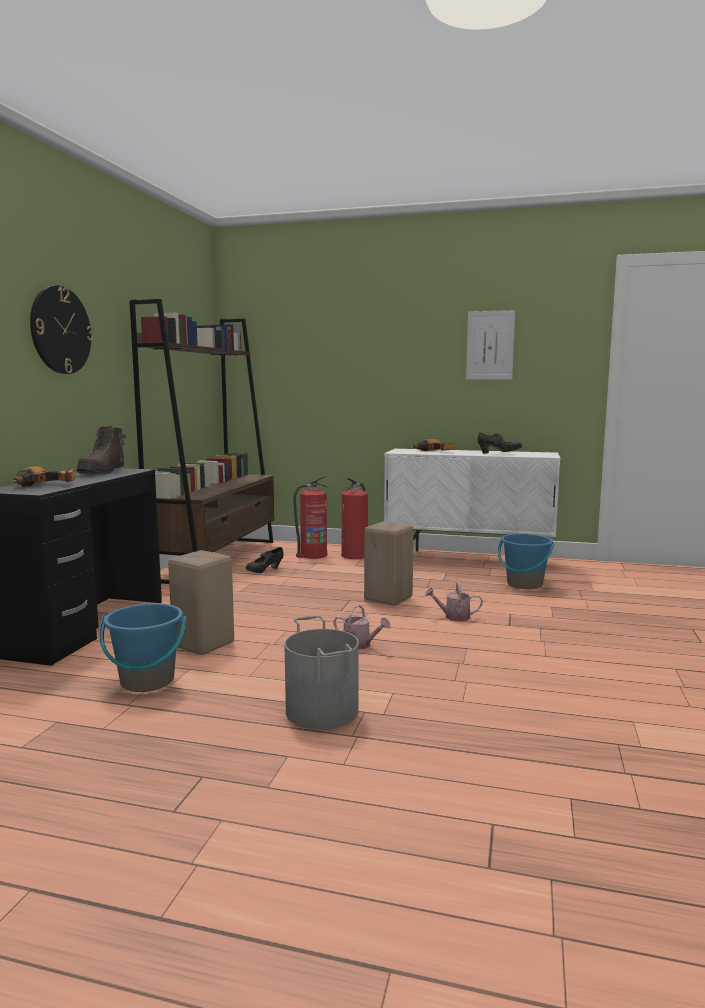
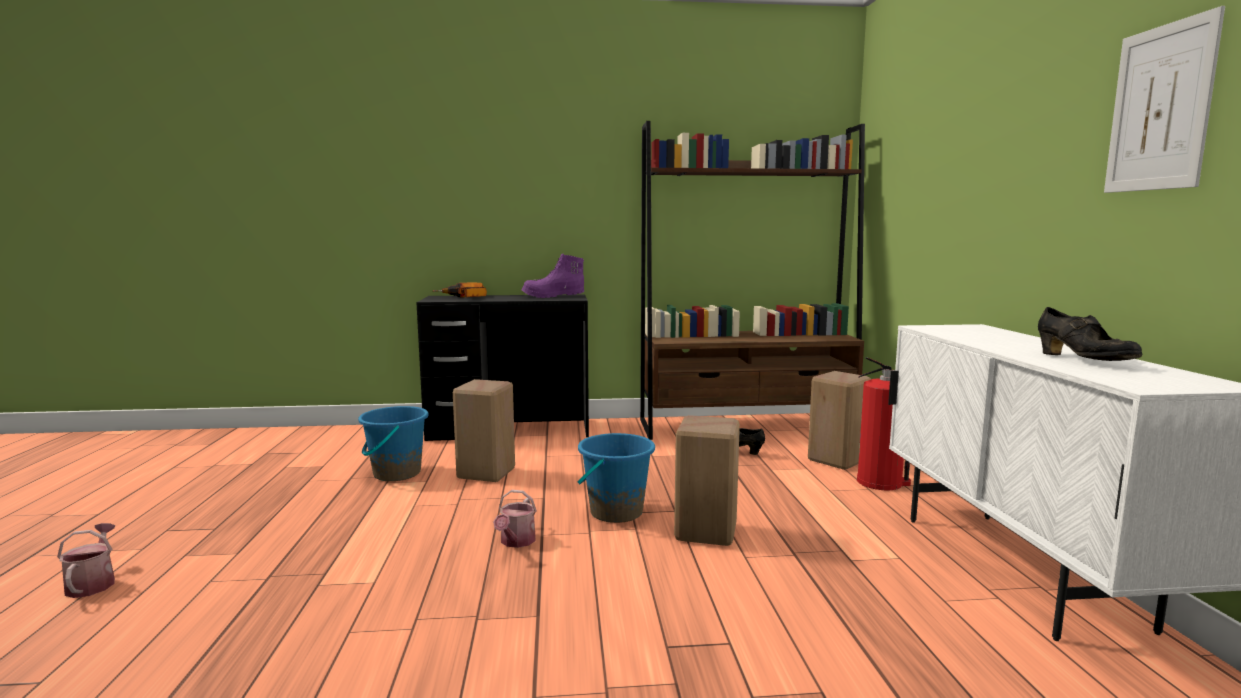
camera: 70 degrees right, 0 degrees up
(60, 330) = (545, 165): wall clock -> none
(103, 472) = (553, 296): brown boot -> purple boot
(312, 555) = (838, 461): fire extinguisher -> beige stool
(323, 710) = (330, 552): grey bucket -> none
(432, 451) = (985, 336): power drill -> none
(453, 616) = (668, 590): watering can -> watering can (93, 583)
(524, 584) = (938, 647): blue bucket -> blue bucket (616, 512)

